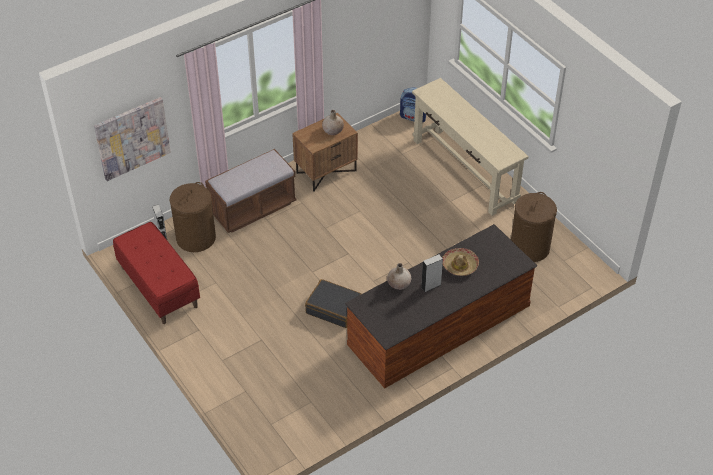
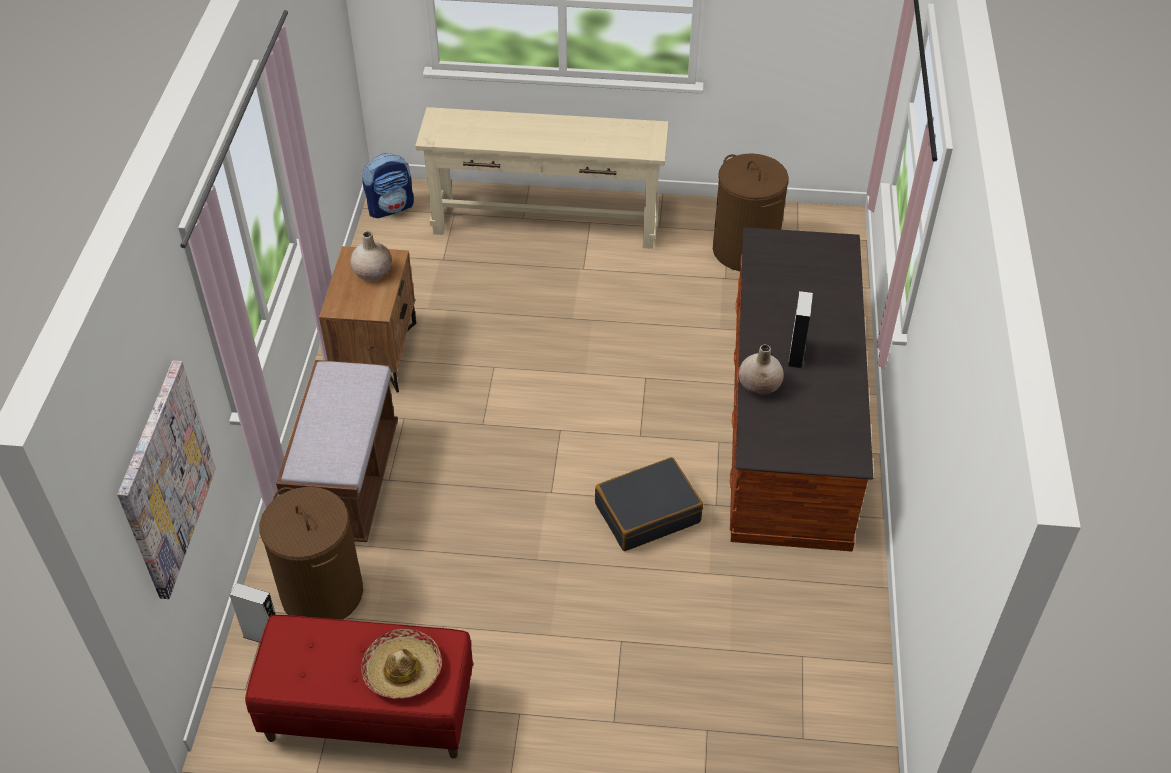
camera: 50 degrees left, 0 degrees up
(460, 265) = (786, 303): hat -> hat (402, 670)

